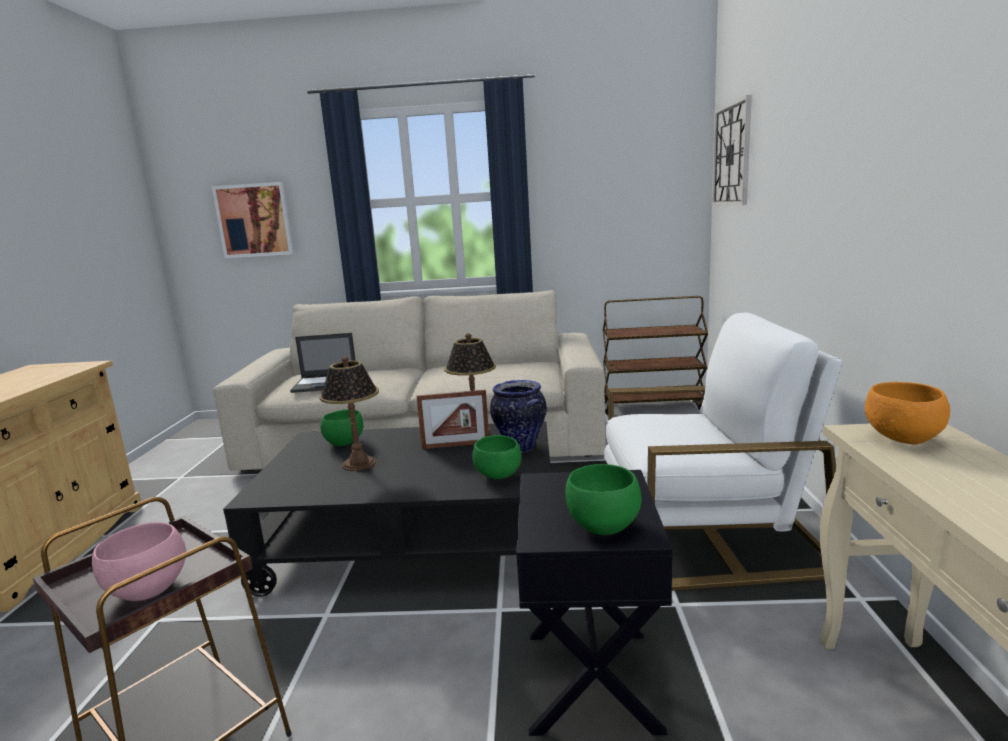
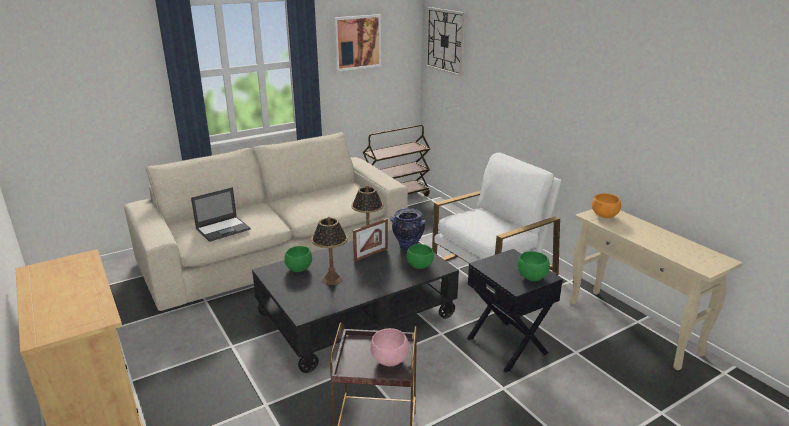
camera: 35 degrees left, 10 degrees up
(254, 220) = (85, 94): picture -> picture (357, 42)

